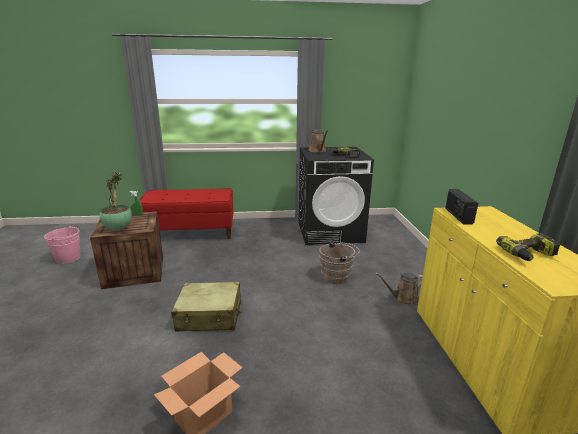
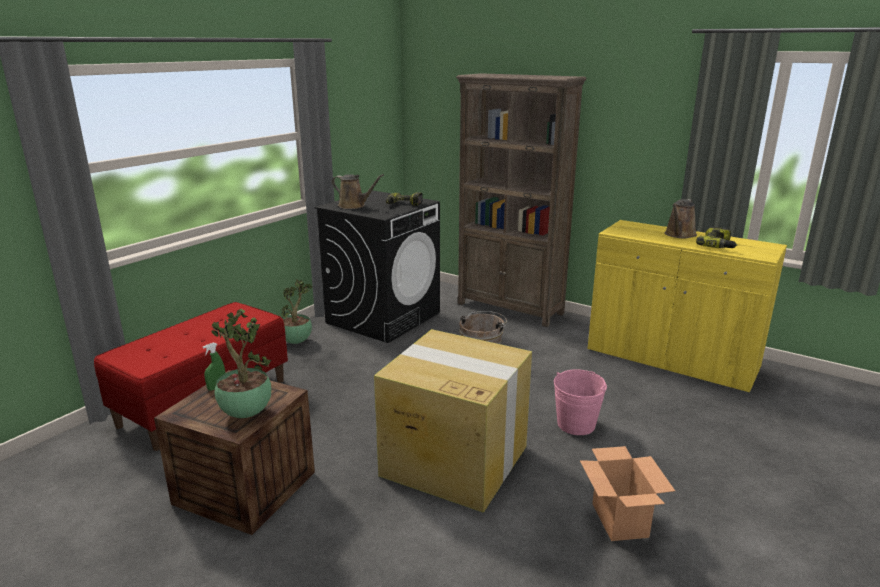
camera: 50 degrees left, 0 degrees up
(68, 258) = (63, 552): pink bucket -> pink bucket (576, 424)
(210, 316) = (453, 460): beige suitcase -> cardboard box
(269, 225) = (296, 341): none -> potted plant
(403, 298) = (560, 345): brown watering can -> brown watering can (679, 235)
(418, 260) = (510, 309): none -> brown bookcase
(458, 216) = (628, 234): radio -> none

